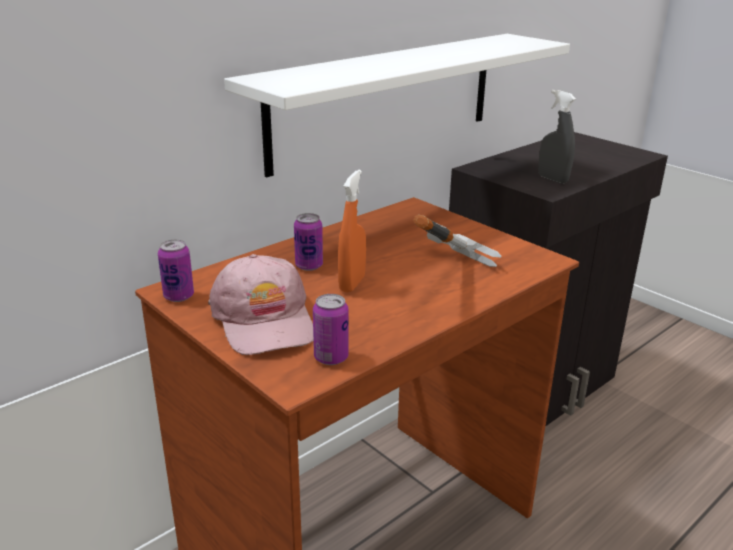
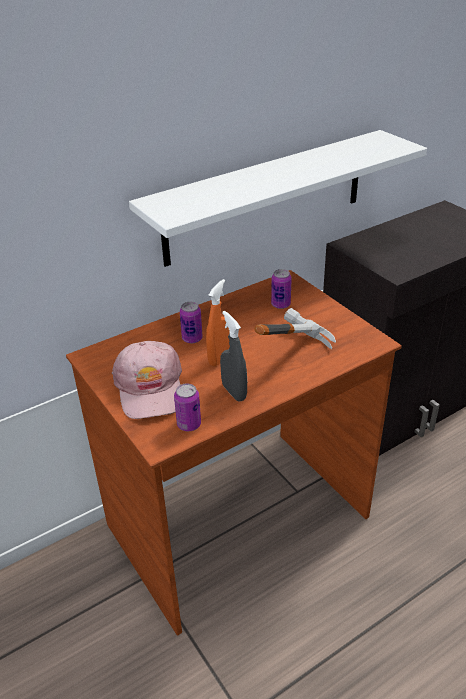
camera: 10 degrees right, 10 degrees up
(179, 296) = (94, 362): can -> can (280, 304)
(552, 179) = (406, 259): grey spray bottle -> grey spray bottle (234, 392)

